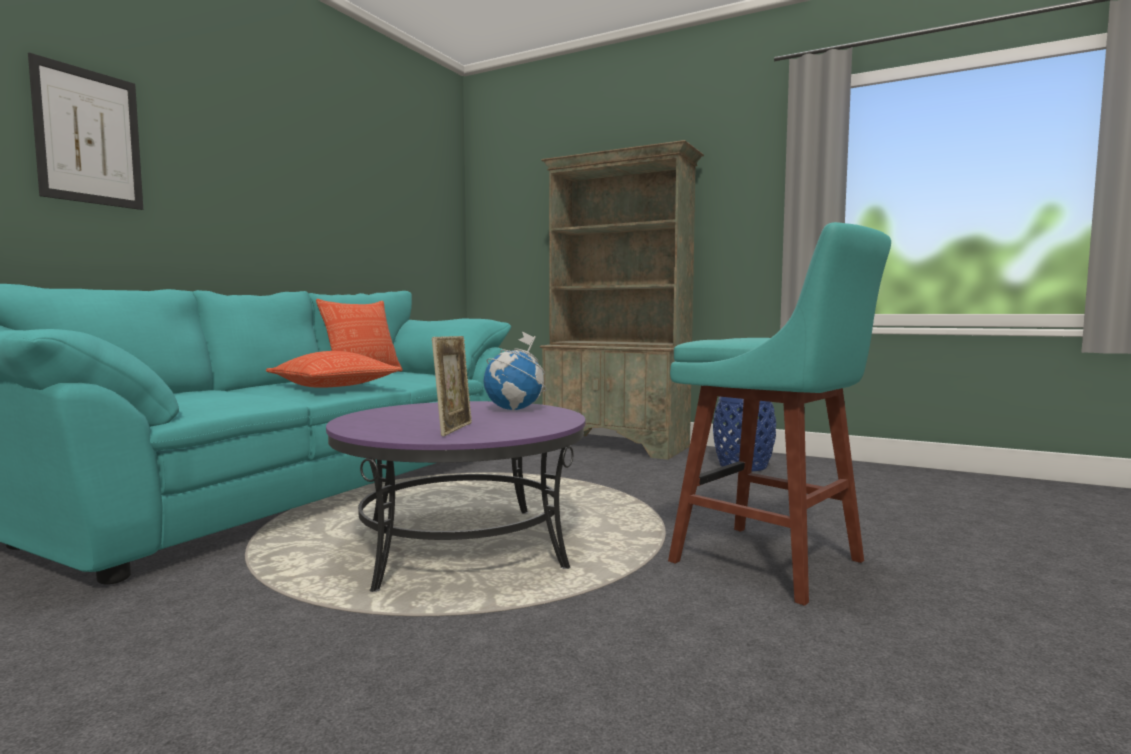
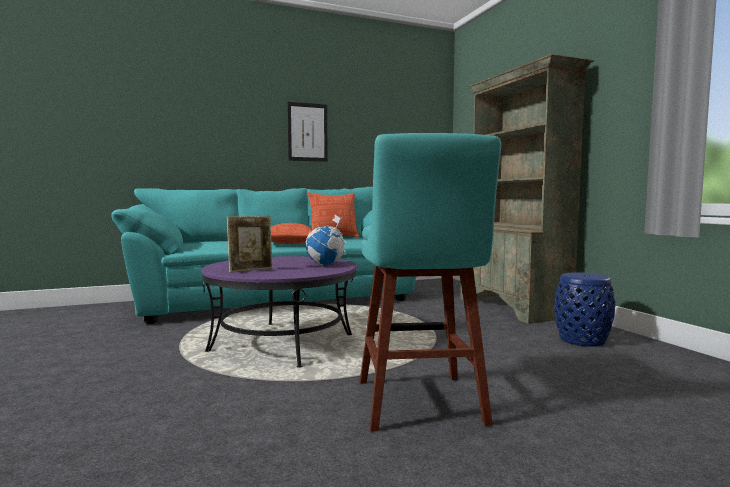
camera: 40 degrees right, 0 degrees up
(89, 137) = (201, 117): picture -> picture (307, 132)

